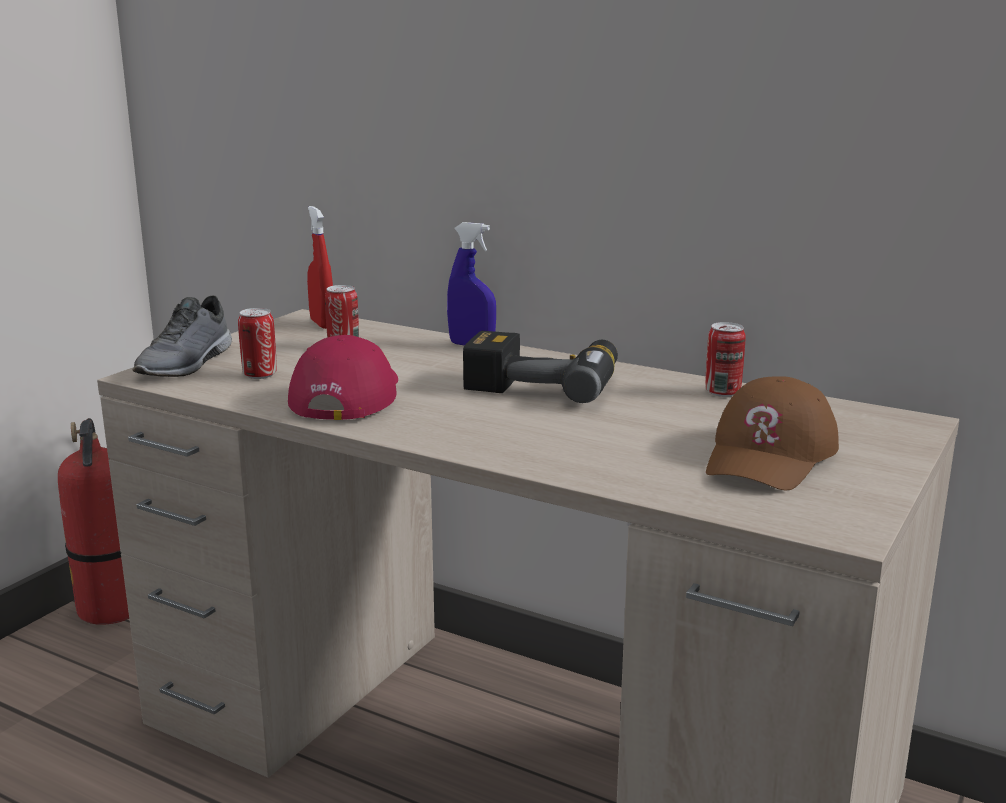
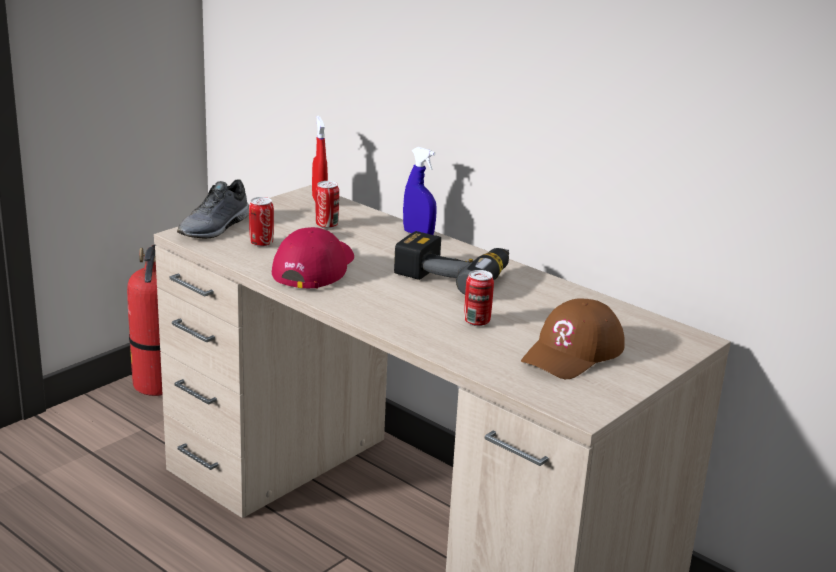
camera: 10 degrees right, 5 degrees up
(722, 392) = (575, 298): can -> can (477, 321)

